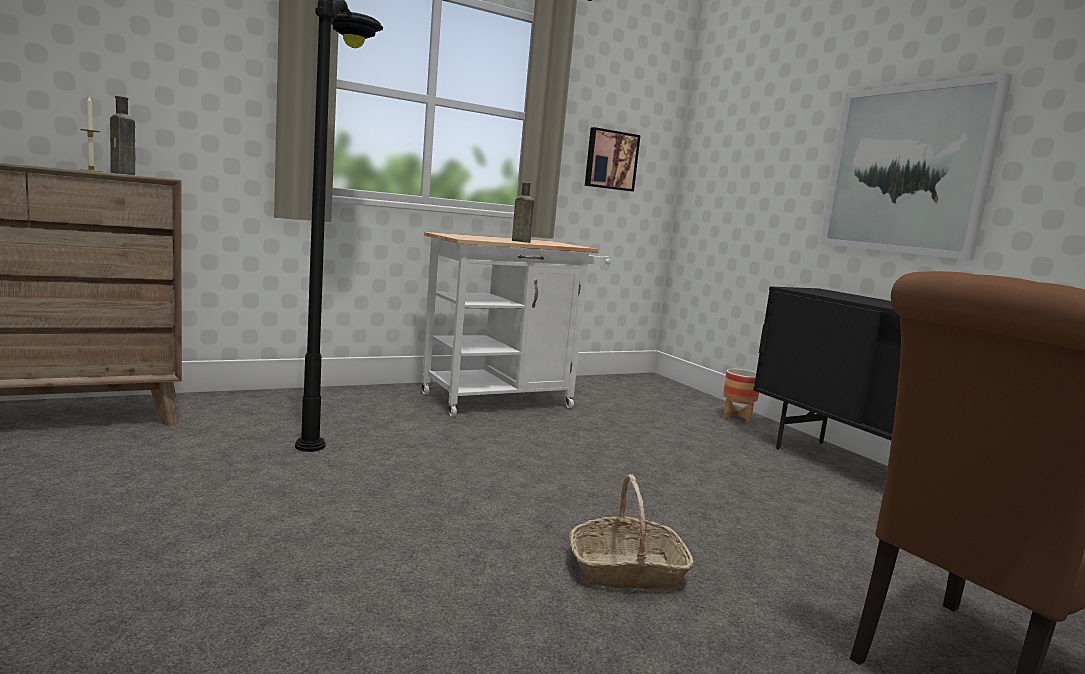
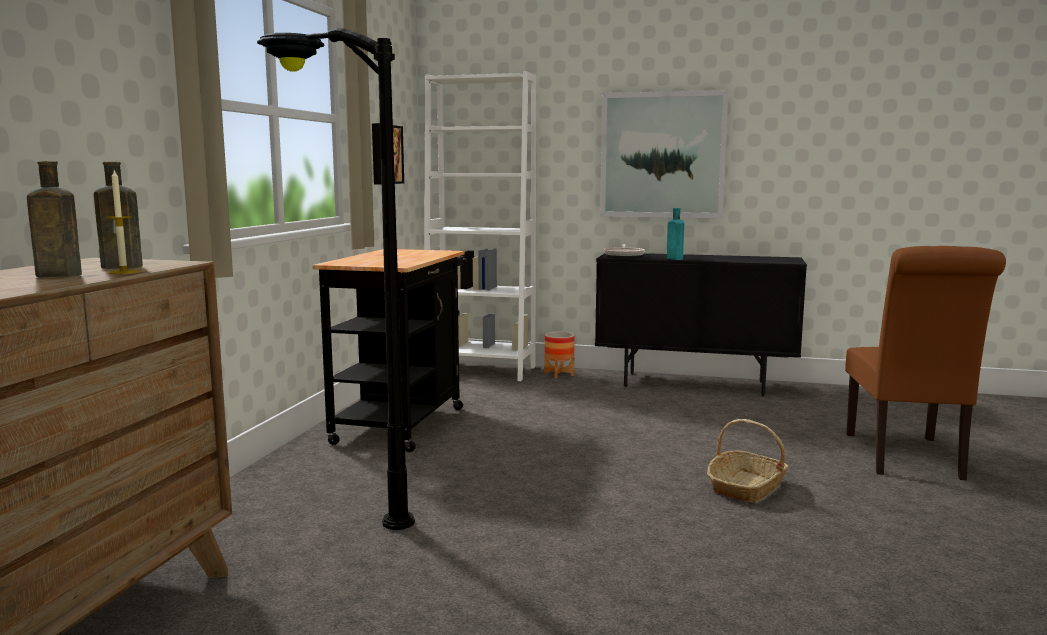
camera: 45 degrees left, 0 degrees up
(506, 399) = (403, 422): white cart -> black cart
(519, 241) = (409, 257): brown bottle -> brown bottle (55, 275)
(672, 393) = (480, 370): none -> white bookcase
(818, 291) = (624, 255): none -> frying pan
(859, 300) = (673, 258): none -> turquoise bottle

